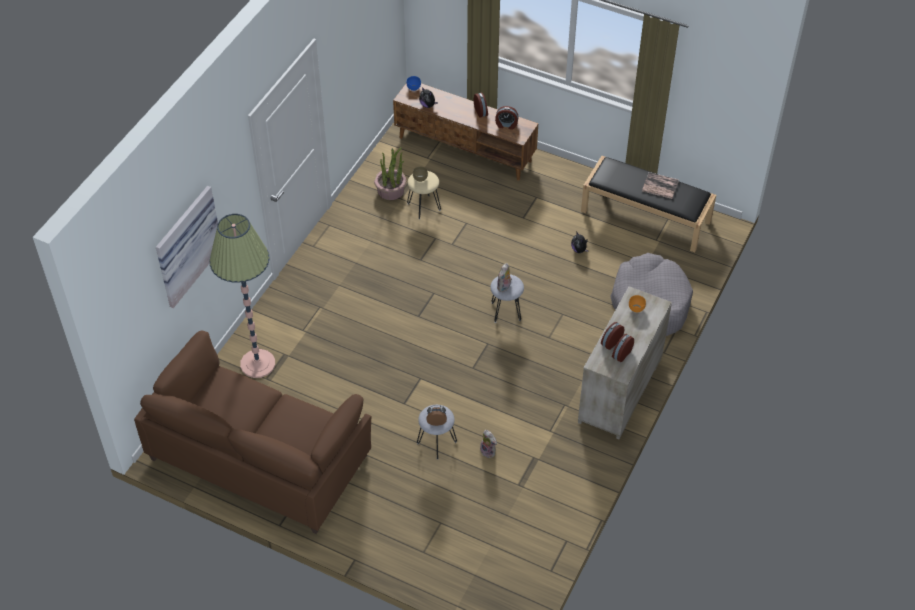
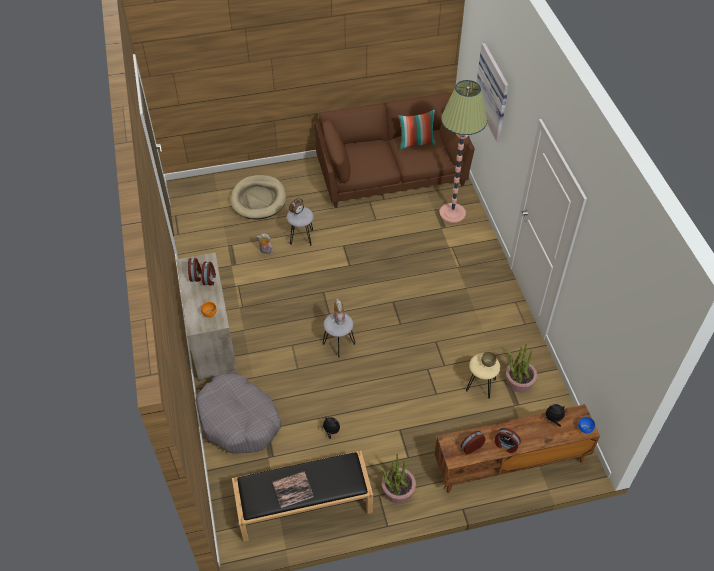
camera: 140 degrees right, 0 degrees up
(226, 410) = (416, 143): none -> pillow
(438, 525) = (258, 199): none -> beige dog bed
(566, 183) = (397, 490): none -> potted plant

